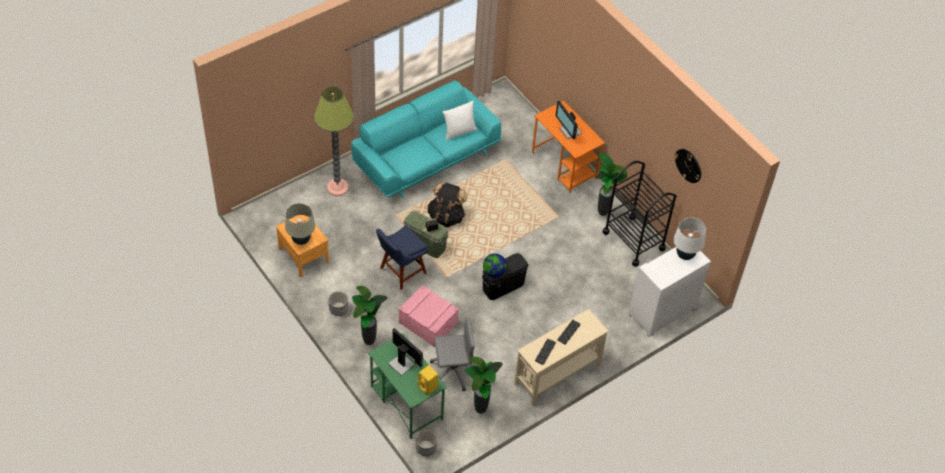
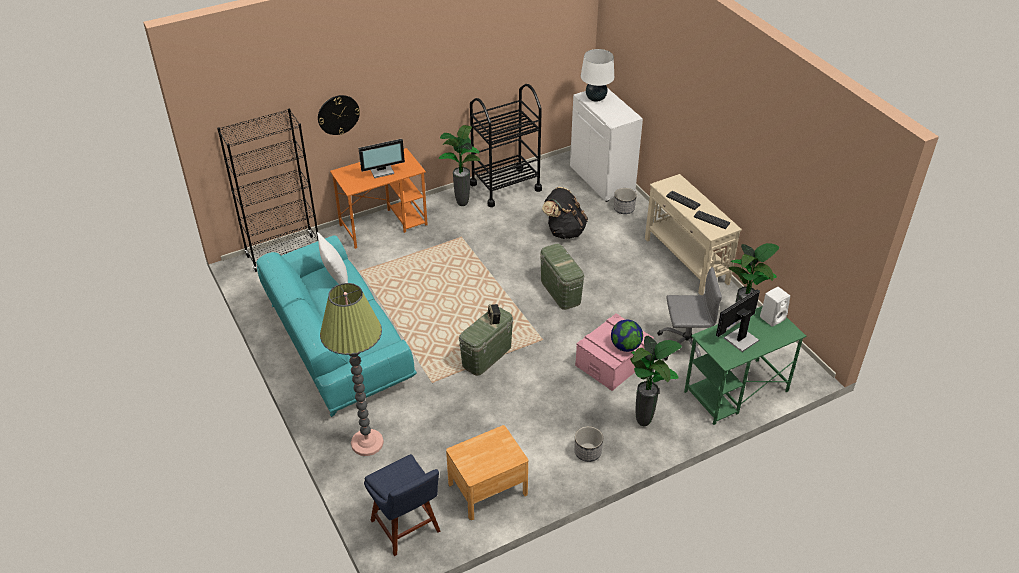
camera: 80 degrees left, 10 degrees down
(301, 240) = (500, 455): beige table lamp -> none
(401, 272) = (529, 383): blue chair -> blue chair (407, 528)
(425, 448) = (799, 378): planter -> planter (623, 209)
(428, 387) = (773, 318): yellow speaker -> white speaker
(446, 216) = (443, 332): black backpack -> black backpack (564, 231)
(453, 371) = (686, 345): grey office chair -> grey office chair turned 90 degrees clockwise
(494, 272) = (570, 270): globe -> globe (625, 346)
(503, 286) = (561, 291): black storage box -> green storage box
(518, 112) = (284, 253): none -> black bookcase
(688, 165) = (521, 39): wall clock -> wall clock (338, 114)

